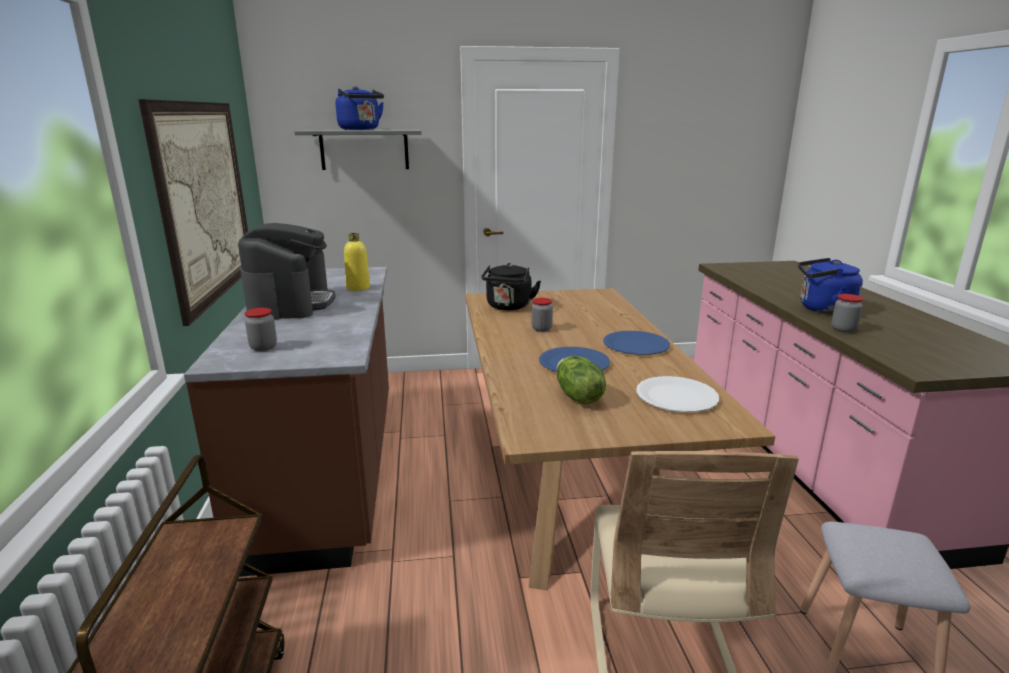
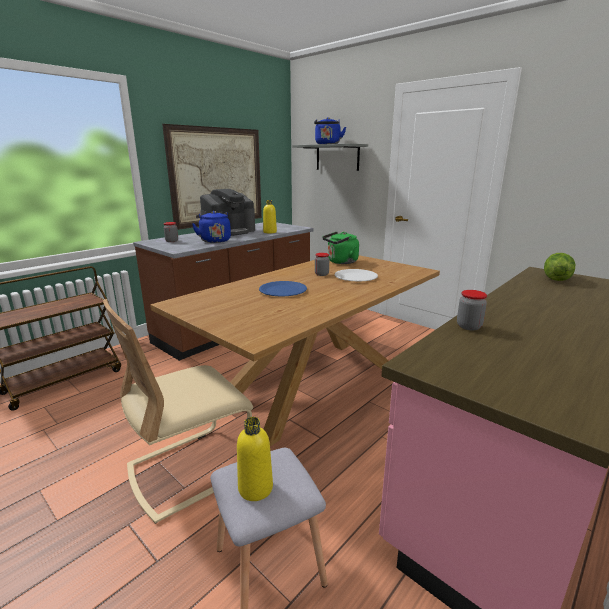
camera: 50 degrees right, 0 degrees up
(508, 307) = (341, 262): black kettle -> green kettle
(577, 397) = (236, 301): lettuce -> lettuce (555, 278)
(635, 345) = (341, 295): blue plate -> none
(676, 396) = (274, 319): white plate -> white plate (355, 277)
(822, 309) = (511, 313): blue kettle -> blue kettle (214, 240)
(905, 561) = (255, 488): none -> yellow bottle

